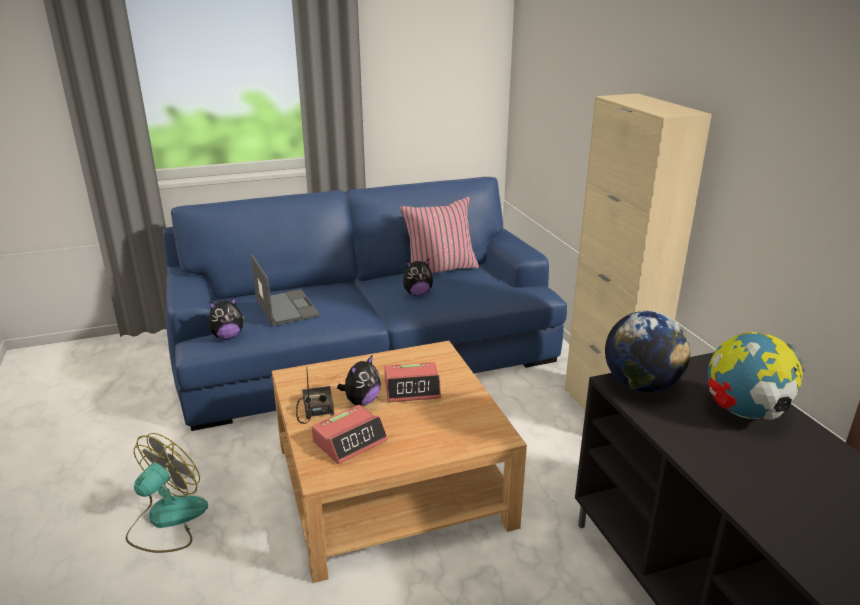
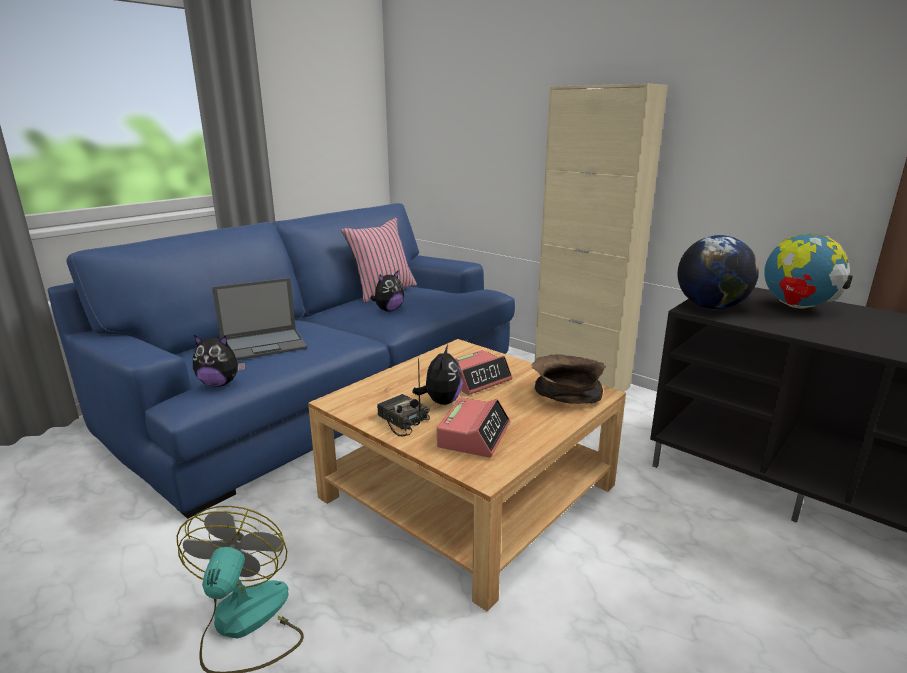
camera: 30 degrees left, 5 degrees down
(227, 336) = (220, 383): plush toy -> plush toy turned 60 degrees clockwise
(286, 307) = (264, 345): laptop -> laptop turned 120 degrees clockwise
(468, 428) = (564, 394): none -> brown bowl

